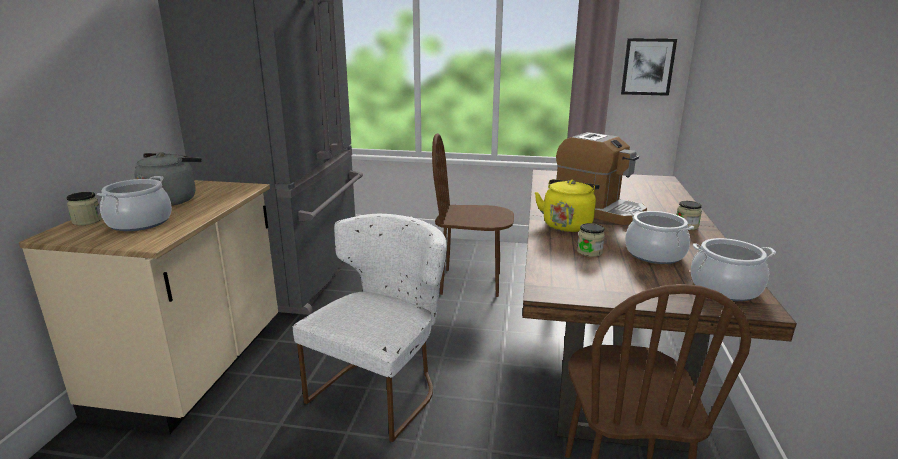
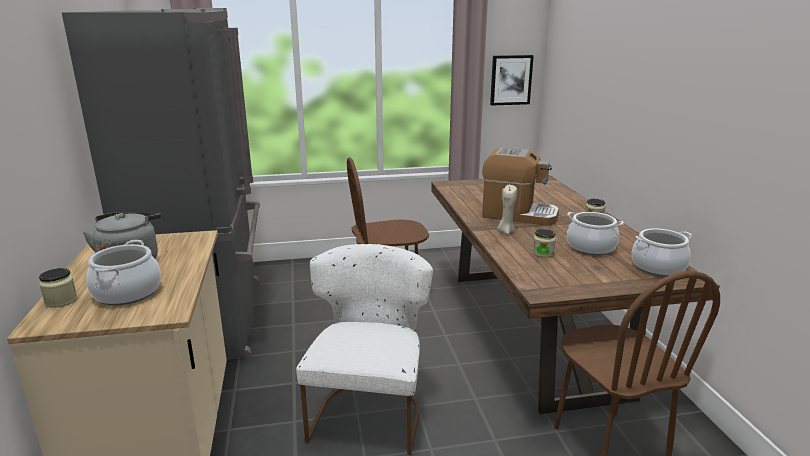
camera: 20 degrees left, 0 degrees up
(567, 224) = (506, 231): yellow kettle -> beige candle

